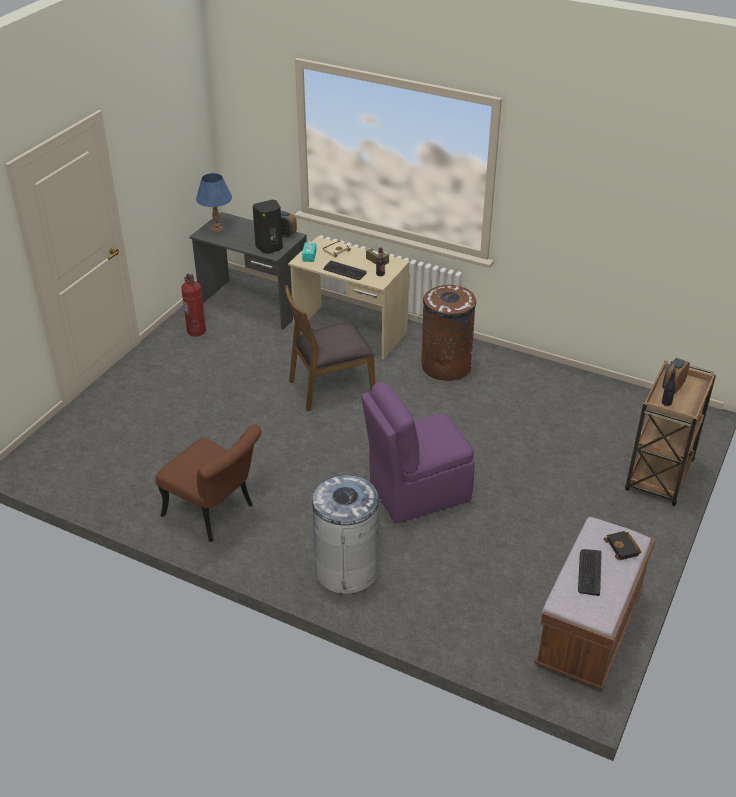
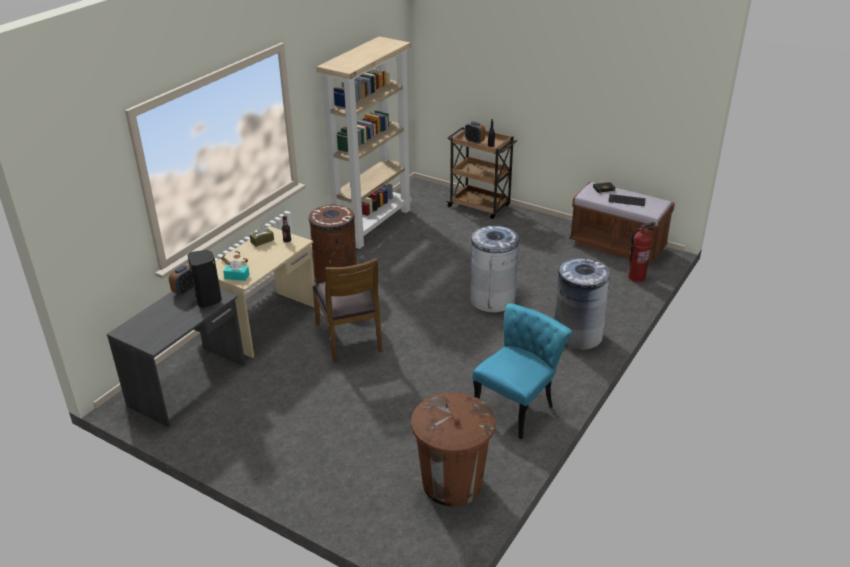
camera: 85 degrees left, 5 degrees down
(106, 469) = (452, 484): none -> brown trash can
(196, 331) = (223, 428): fire extinguisher -> fire extinguisher (636, 277)
(215, 514) = (517, 405): brown chair -> turquoise chair
(217, 229) = (148, 335): blue table lamp -> none
(344, 271) = (274, 258): keyboard -> none
(417, 492) = (492, 299): purple chair -> grey trash can
(572, 382) = (373, 224): none -> beige bookcase

